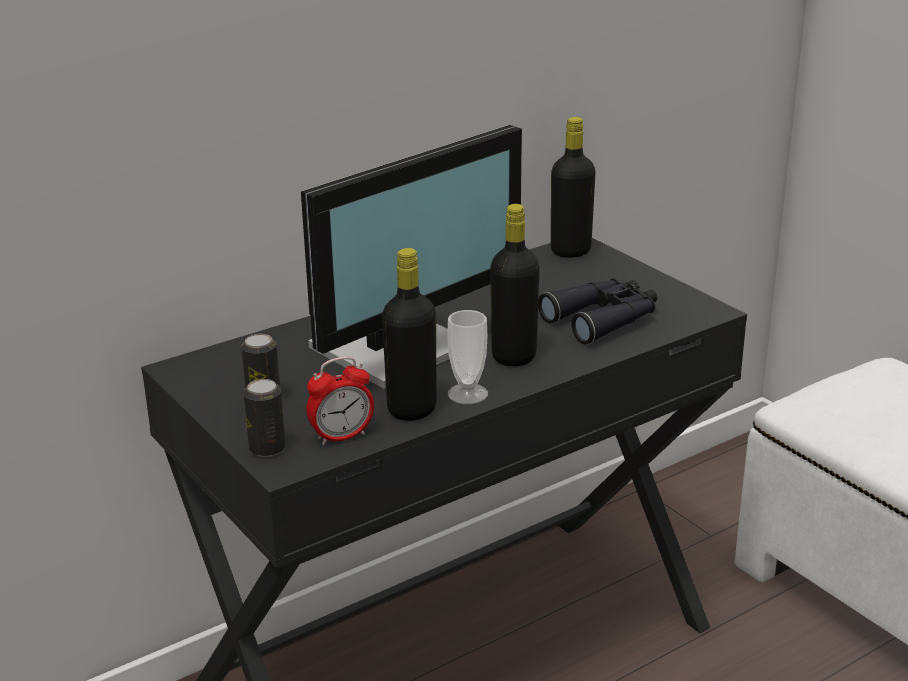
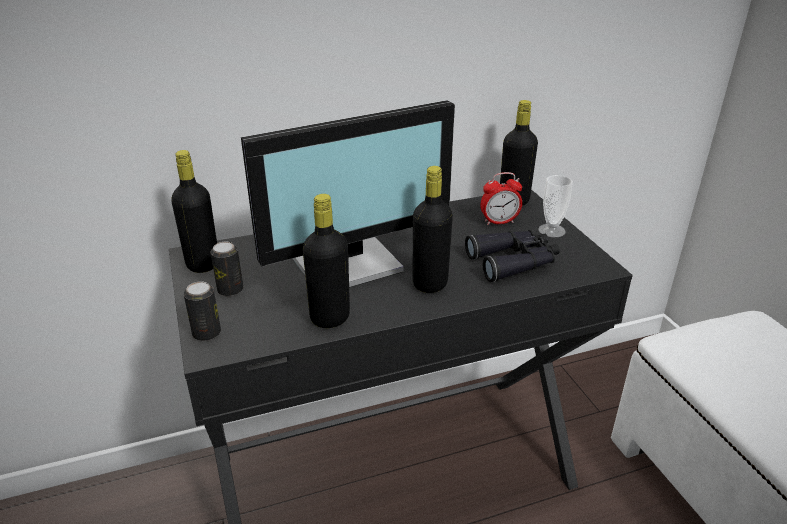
camera: 15 degrees right, 5 degrees up
(204, 377) = (203, 264): none -> black bottle
(341, 437) = (265, 333): alarm clock -> alarm clock (499, 222)
(467, 394) = (379, 311): cup -> cup (551, 230)

